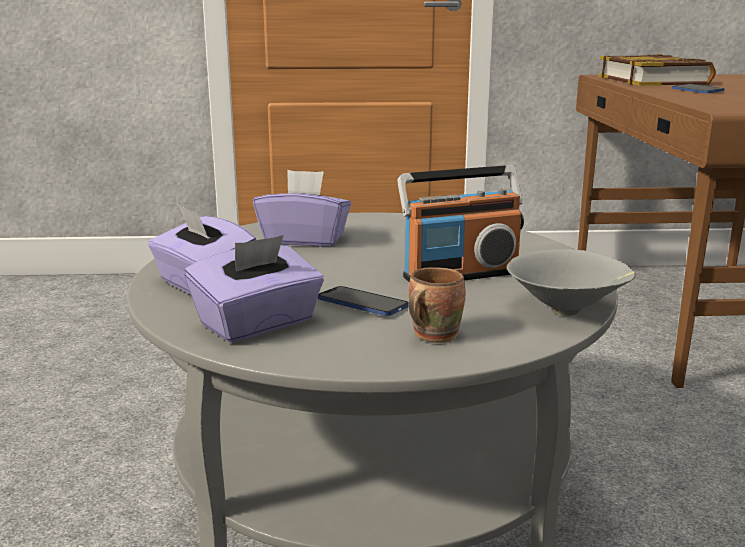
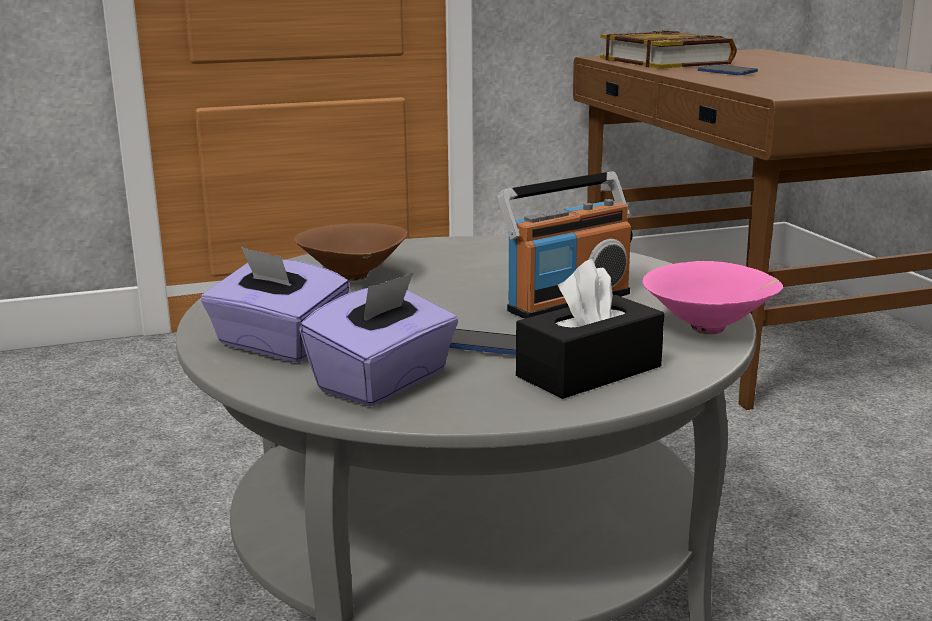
camera: 15 degrees left, 0 degrees up
(304, 239) = (353, 278): purple tissue box -> brown bowl
(431, 335) = (589, 371): brown mug -> black tissue box
(568, 311) = (711, 329): grey bowl -> pink bowl

